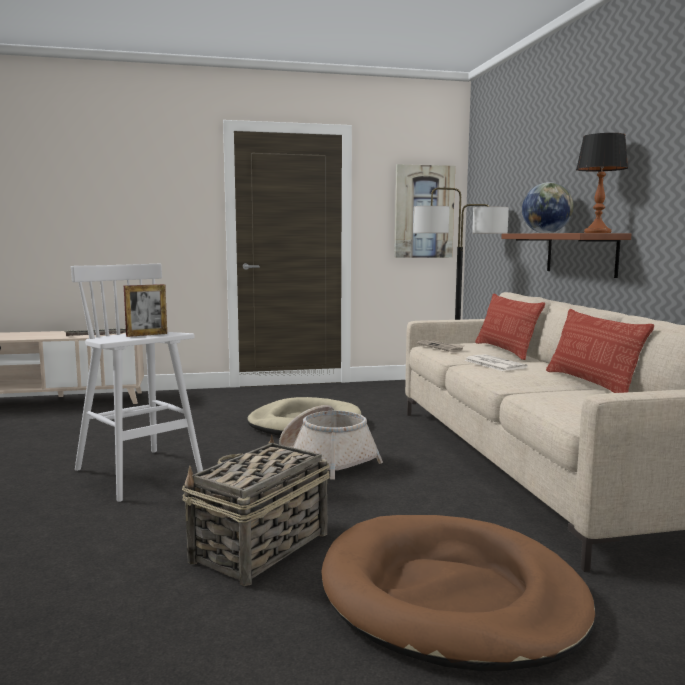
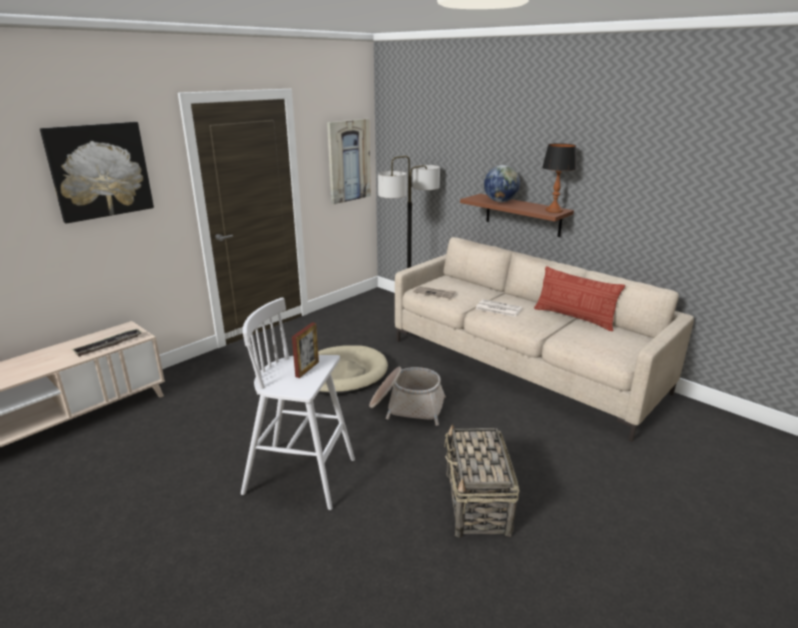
camera: 35 degrees left, 15 degrees up
(137, 182) = (100, 171): none -> picture
(451, 597) = (605, 488): brown dog bed -> none
(505, 350) = (476, 287): pillow -> none

